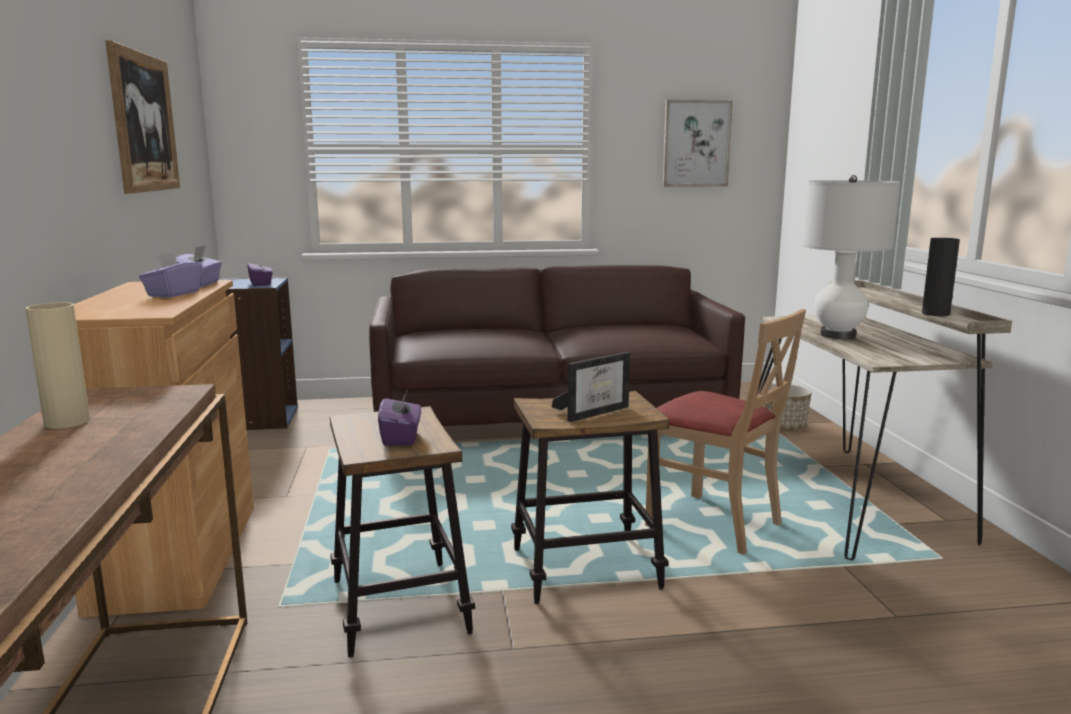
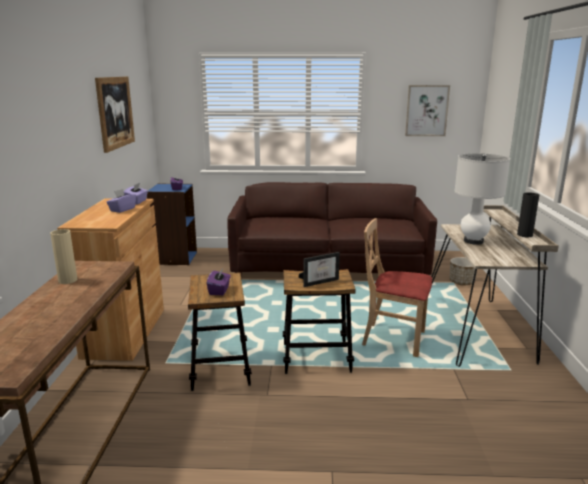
camera: 10 degrees right, 5 degrees up
(714, 524) = (394, 339): beige chair -> beige chair turned 150 degrees clockwise

